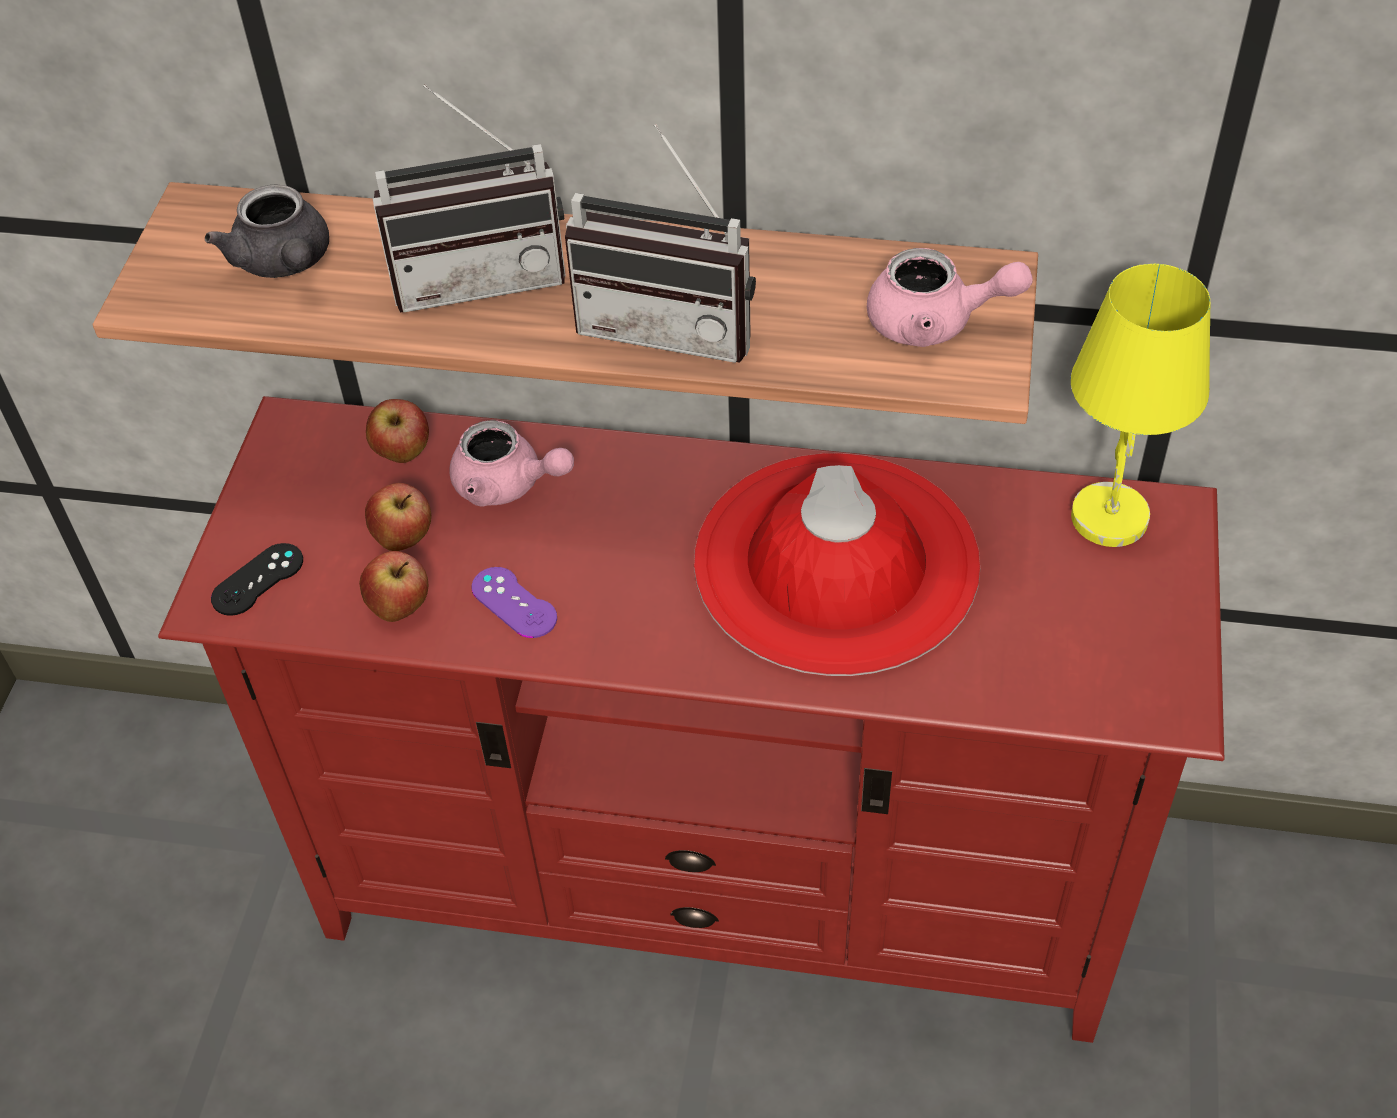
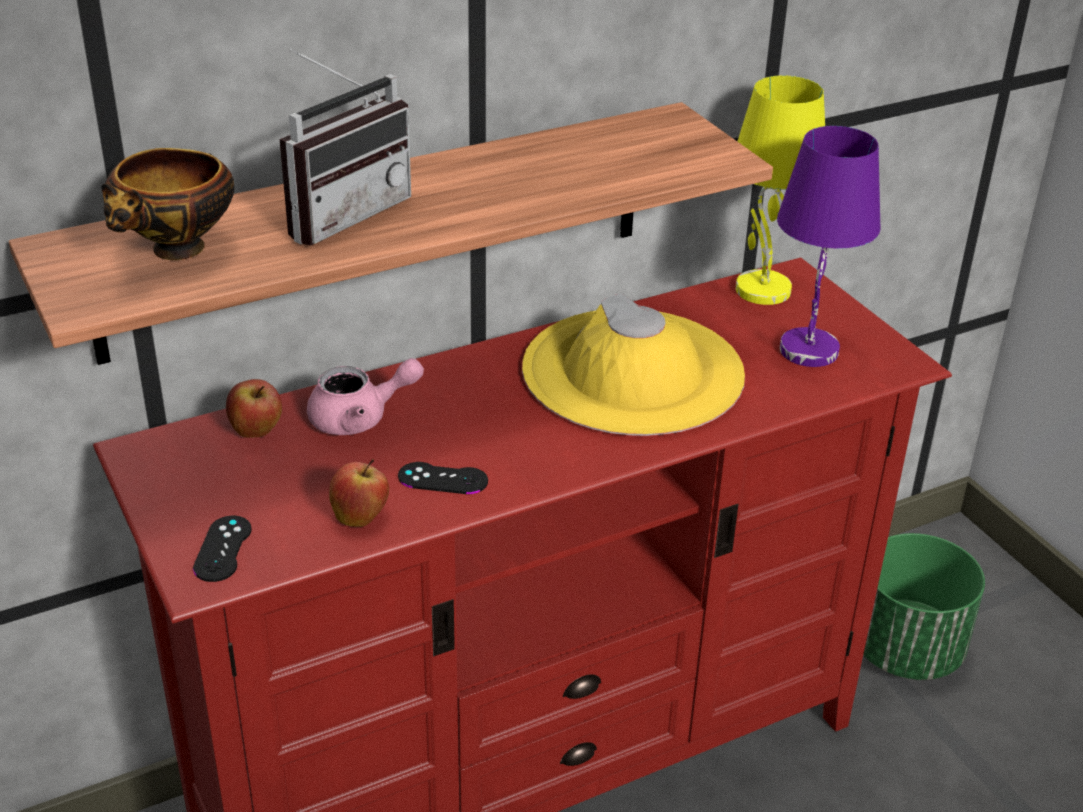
camera: 40 degrees left, 15 degrees down
(285, 263) = (176, 251): grey teapot -> bowl
(404, 539) = (316, 478): apple -> none
(514, 603) = (443, 479): purple game controller -> black game controller
(672, 324) = (509, 195): radio -> none
(836, 563) = (633, 372): red hat -> yellow hat
(935, 322) = (669, 146): pink teapot -> none
(1071, 636) = (809, 351): none -> purple table lamp
(1250, 996) = (907, 651): none -> green planter

